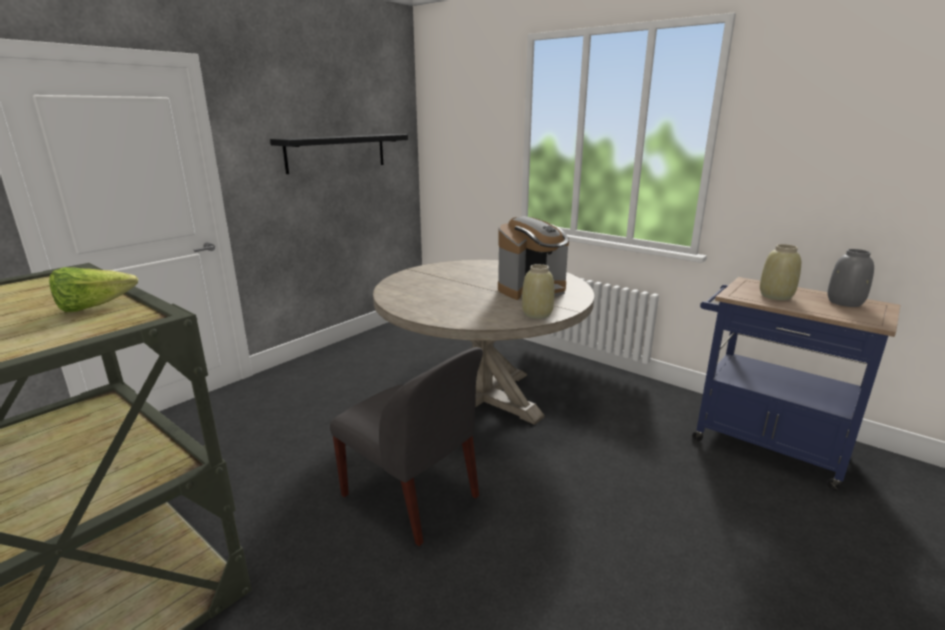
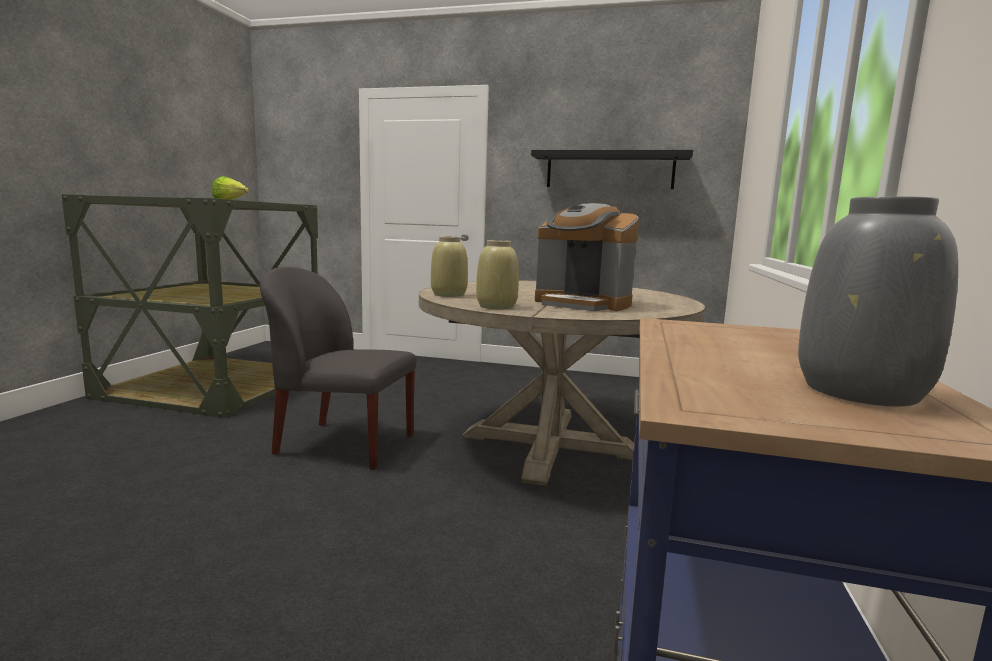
camera: 65 degrees right, 10 degrees down
(413, 497) = (342, 444): grey chair -> grey chair turned 90 degrees clockwise
(775, 296) = (741, 343): beige vase -> beige vase (449, 295)

